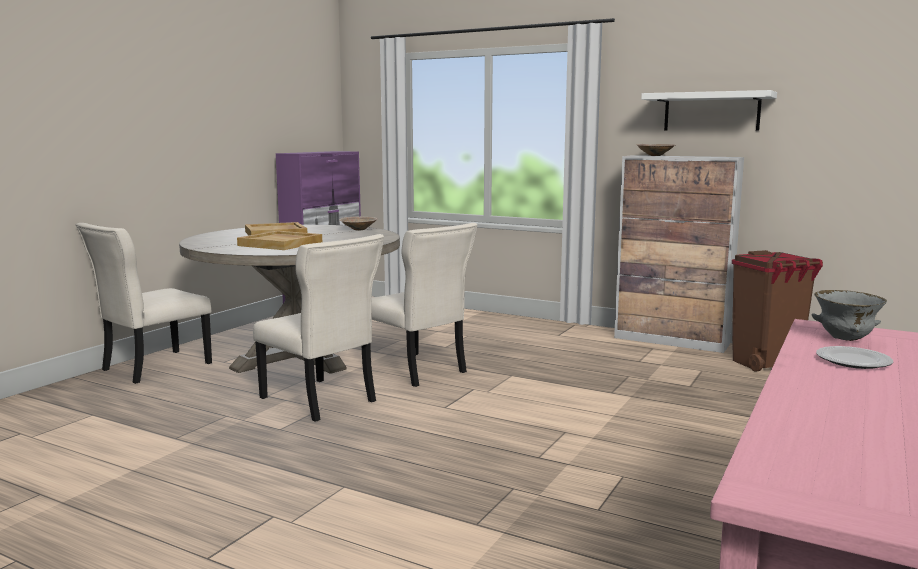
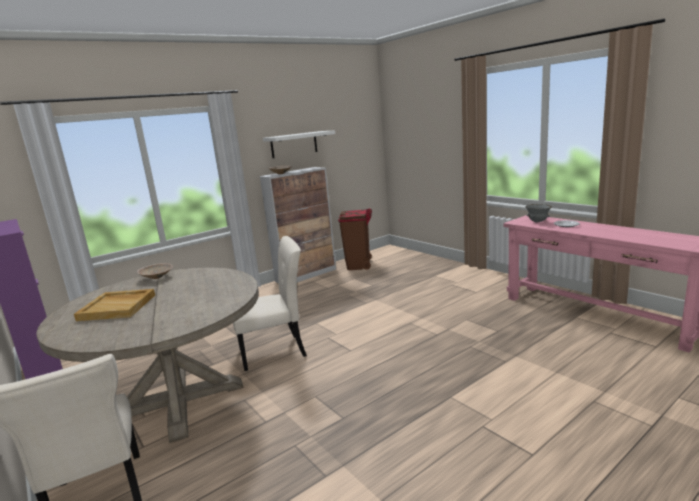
camera: 65 degrees left, 5 degrees up
(281, 244) = (186, 304): beige tray -> none
(320, 401) = (300, 396): beige chair -> none

